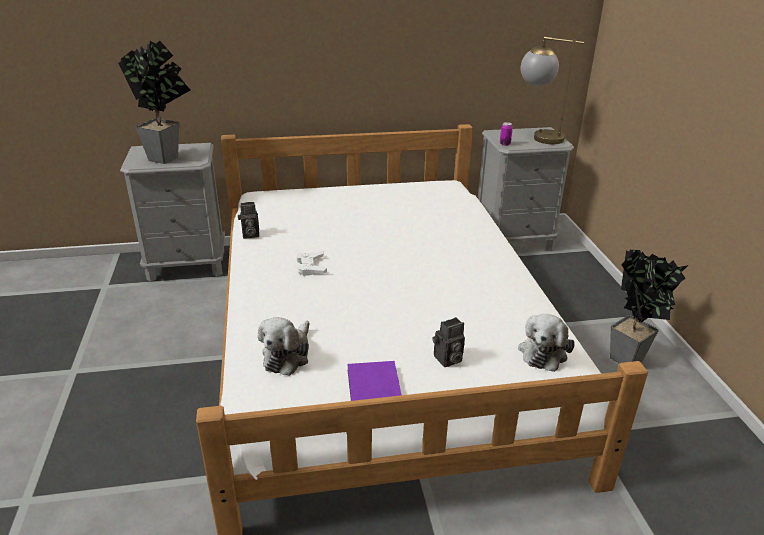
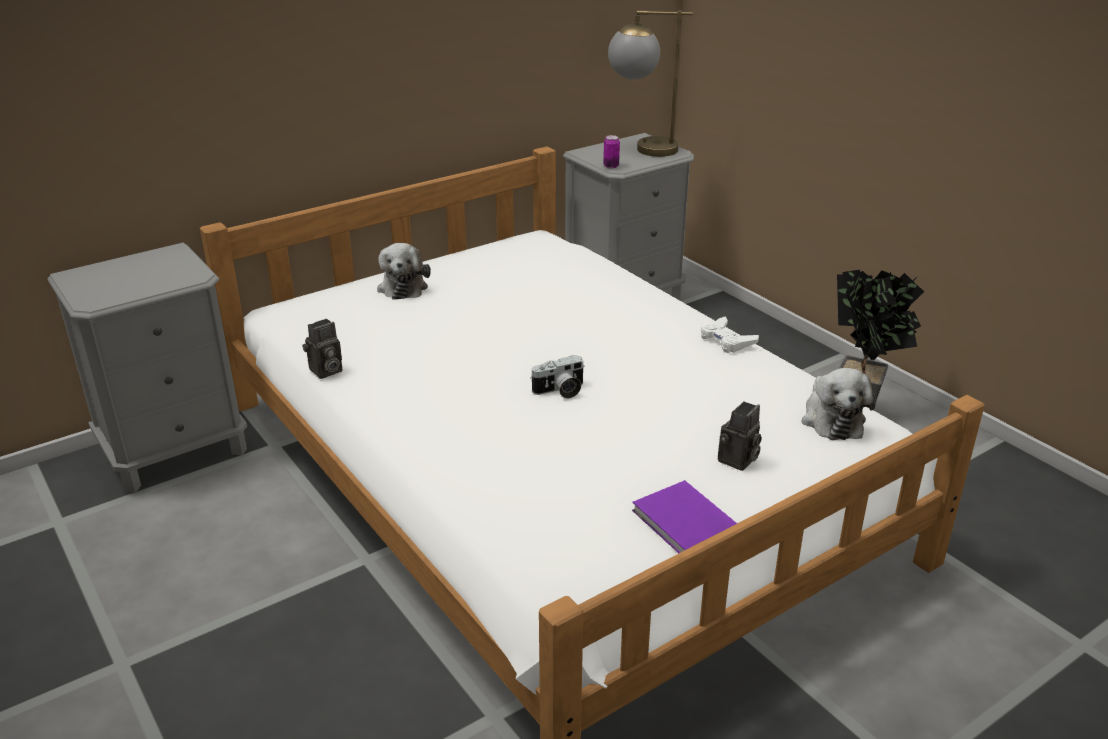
camera: 25 degrees left, 0 degrees up
(168, 157) = (138, 279): potted plant -> none
(288, 355) = (539, 516): plush toy -> plush toy (403, 287)
(311, 267) = (459, 393): white game controller -> white game controller (726, 340)
(372, 281) = (560, 391): none -> camera

